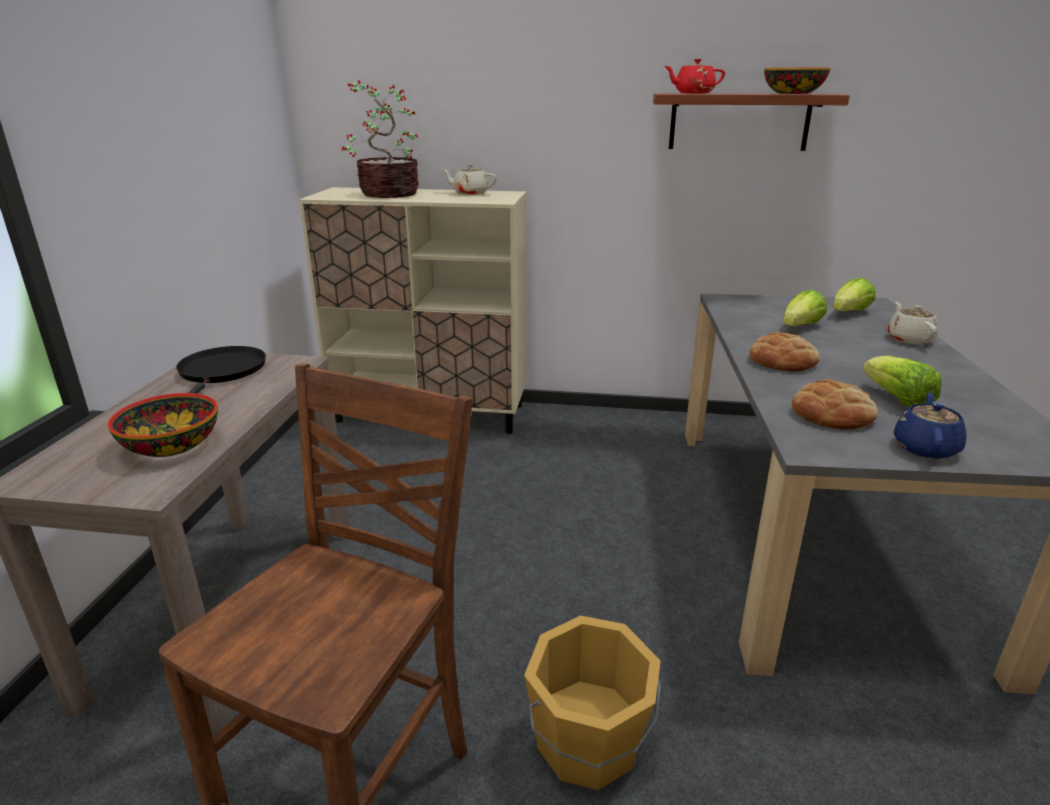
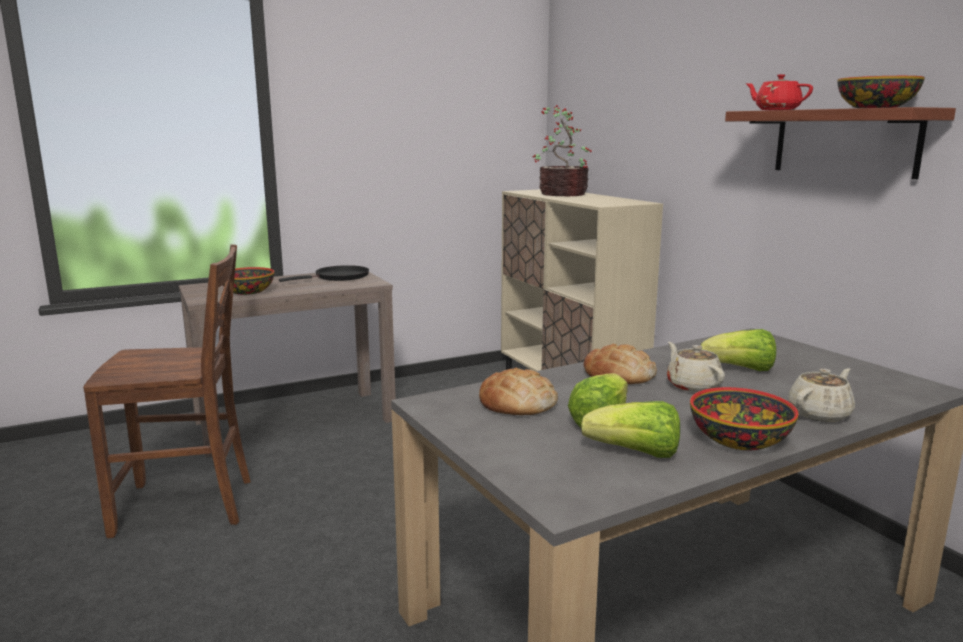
camera: 55 degrees right, 10 degrees down
(470, 193) = (612, 199): beige teapot -> beige teapot (692, 386)
(589, 744) = (272, 563): orange bucket -> none
(849, 312) = (850, 382): lettuce -> lettuce (635, 453)
(925, 447) = (495, 439): blue teapot -> none
(953, 373) = (740, 440): none -> bowl

